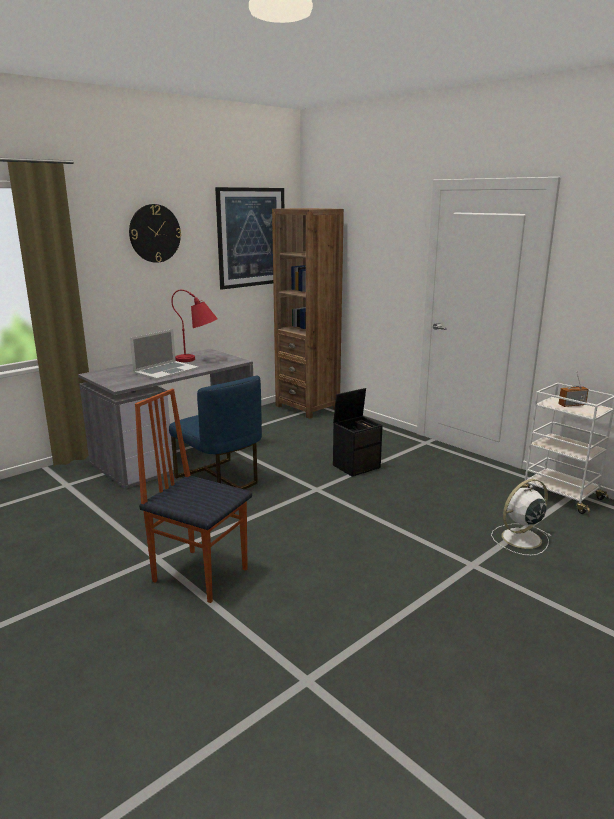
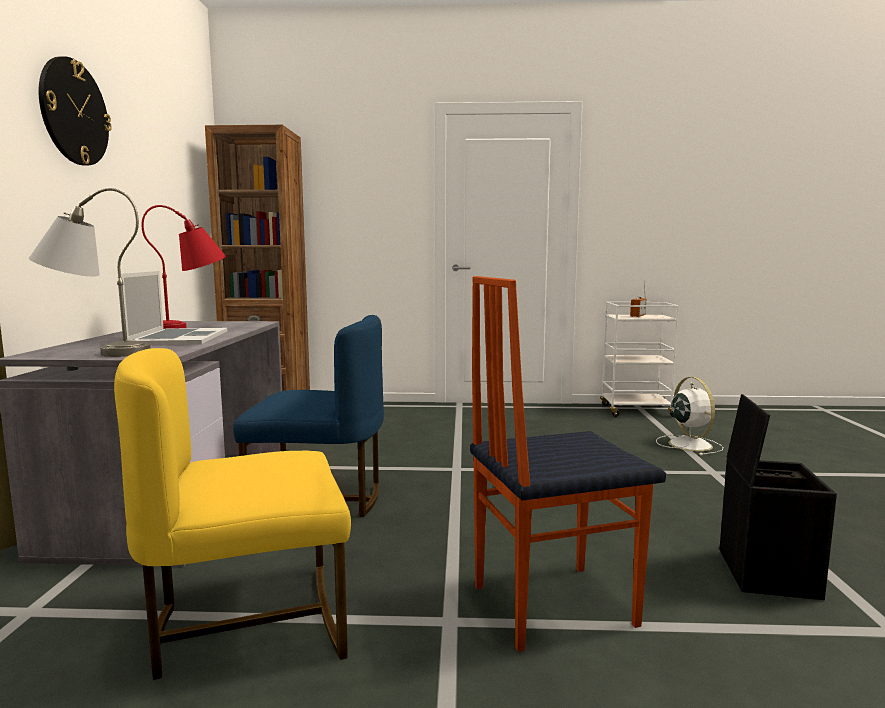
camera: 45 degrees left, 10 degrees down
(105, 522) = (249, 623): none -> yellow chair
(110, 377) = (95, 353): none -> grey table lamp
(251, 237) = (178, 162): picture -> none
(356, 466) = (445, 439): black storage box -> black storage box (765, 572)
(520, 539) = (689, 444): white fan -> white fan turned 150 degrees clockwise

